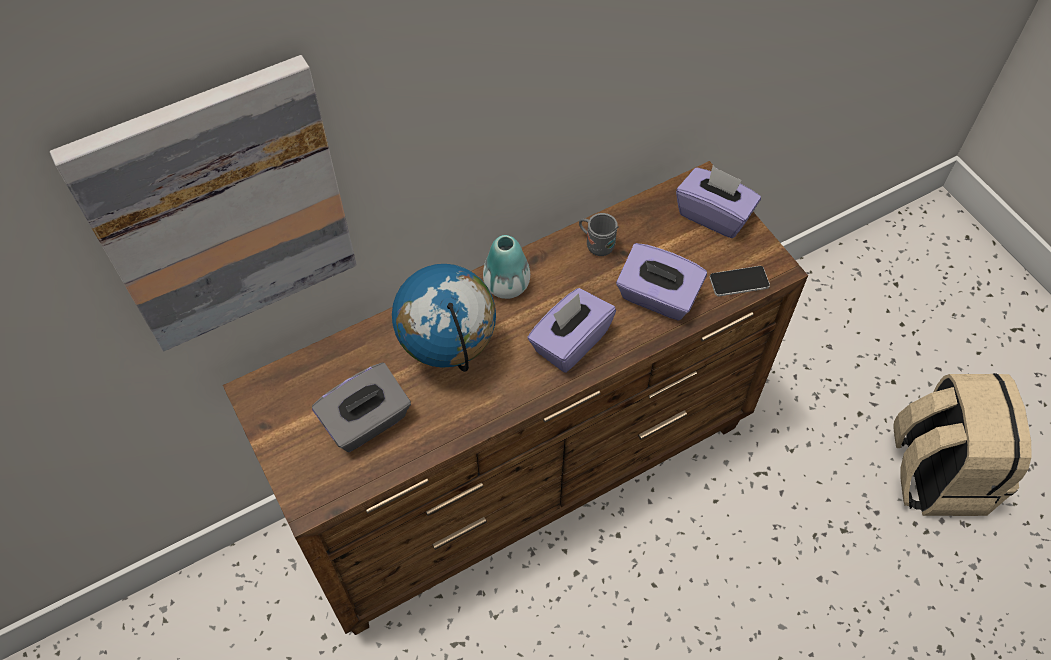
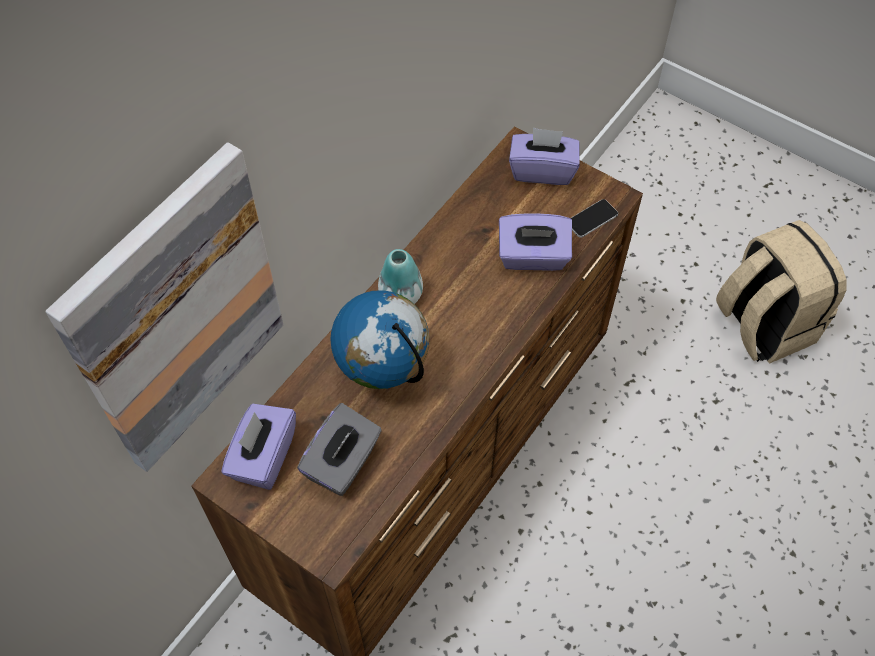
camera: 25 degrees left, 0 degrees up
(570, 342) = (481, 323): purple tissue box -> purple tissue box (263, 457)
(596, 245) = (458, 232): grey mug -> none

